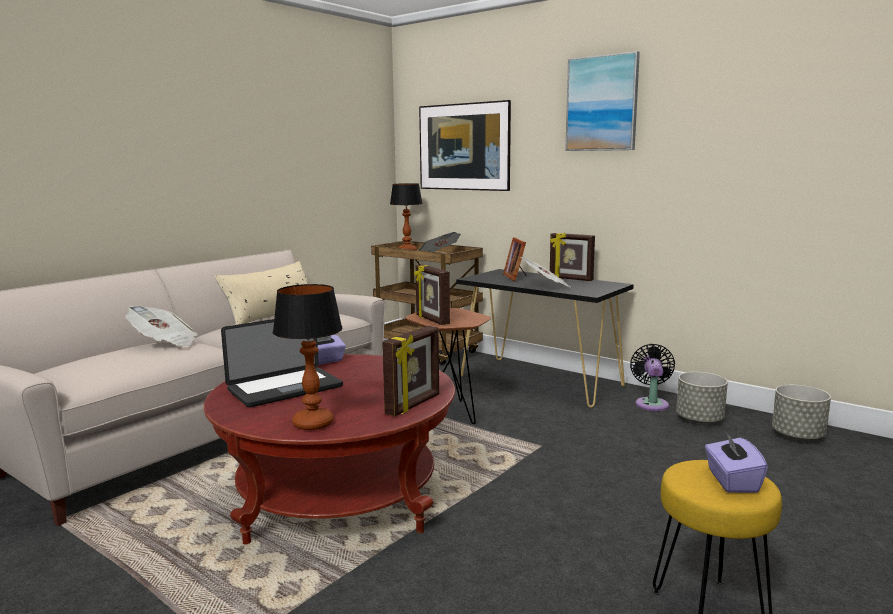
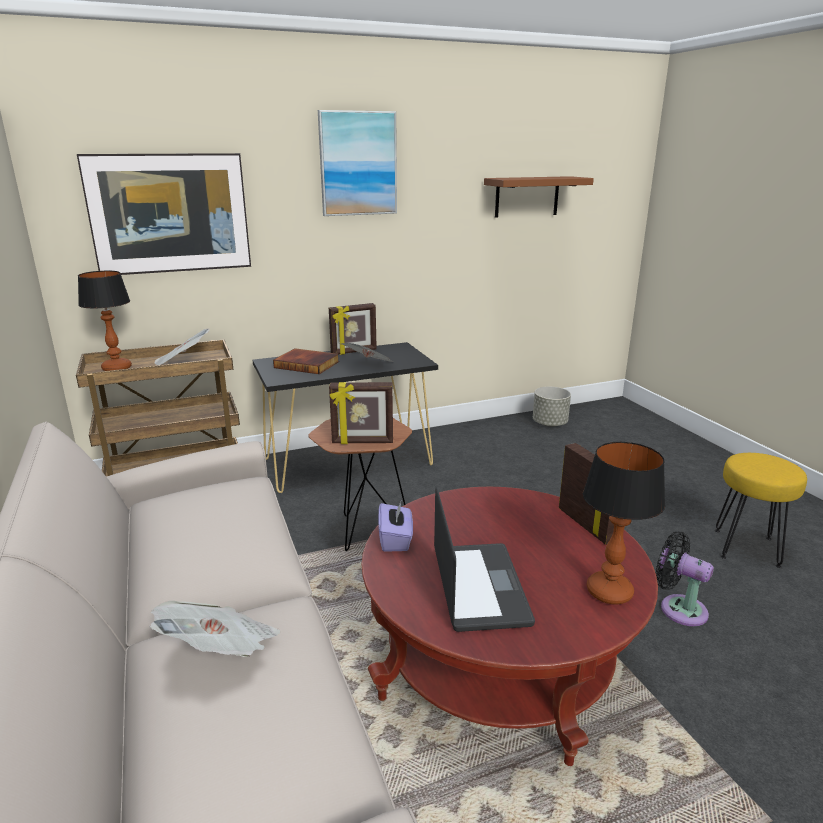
camera: 60 degrees left, 10 degrees up
(272, 315) = (179, 527): beige pillow -> none
(516, 277) = (307, 364): picture frame -> book
(651, 403) = (451, 441): black fan -> black fan (678, 608)
(700, 420) = (497, 438): grey planter -> none
(732, 481) = (769, 463): purple tissue box -> none
(806, 133) = (527, 196): none -> brown shelf

